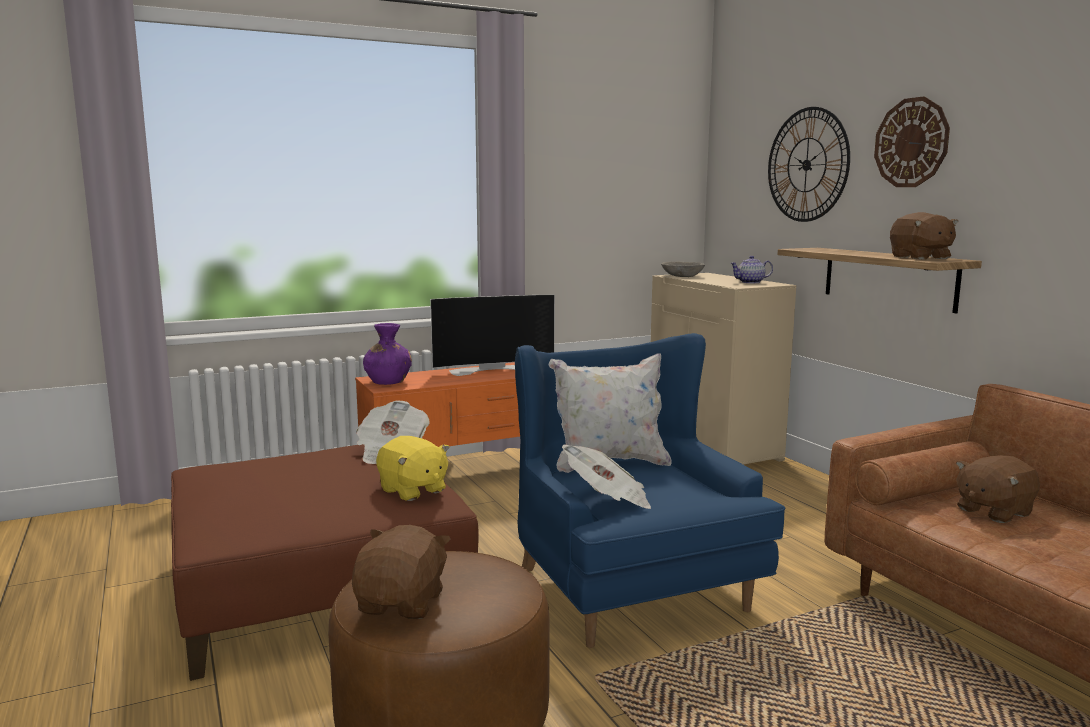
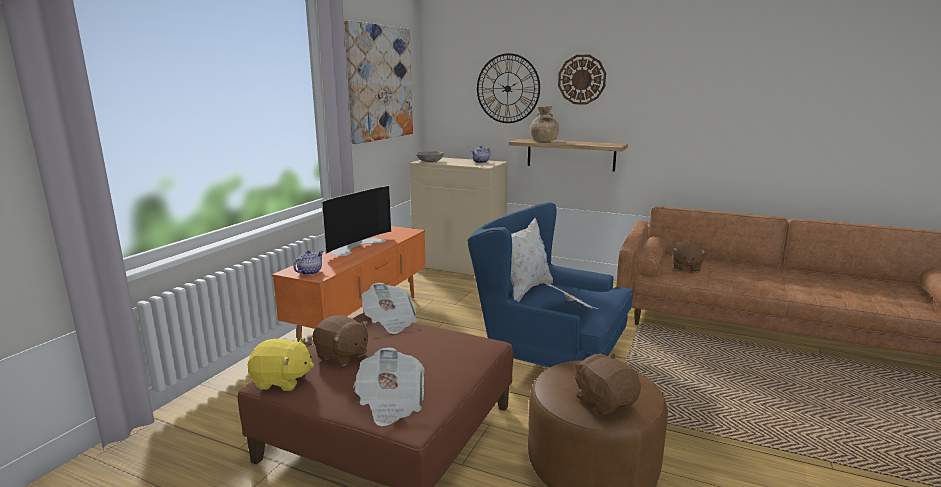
camera: 40 degrees left, 5 degrees up
(229, 519) = (390, 403): none -> newspaper
(388, 382) = (310, 272): purple vase -> teapot
(412, 490) = (458, 341): yellow plush toy -> yellow plush toy (282, 381)
(610, 158) = (380, 83): none -> picture
(837, 251) = (543, 141): none -> brown vase
(920, 257) = (600, 144): brown plush toy -> brown plush toy (342, 356)

